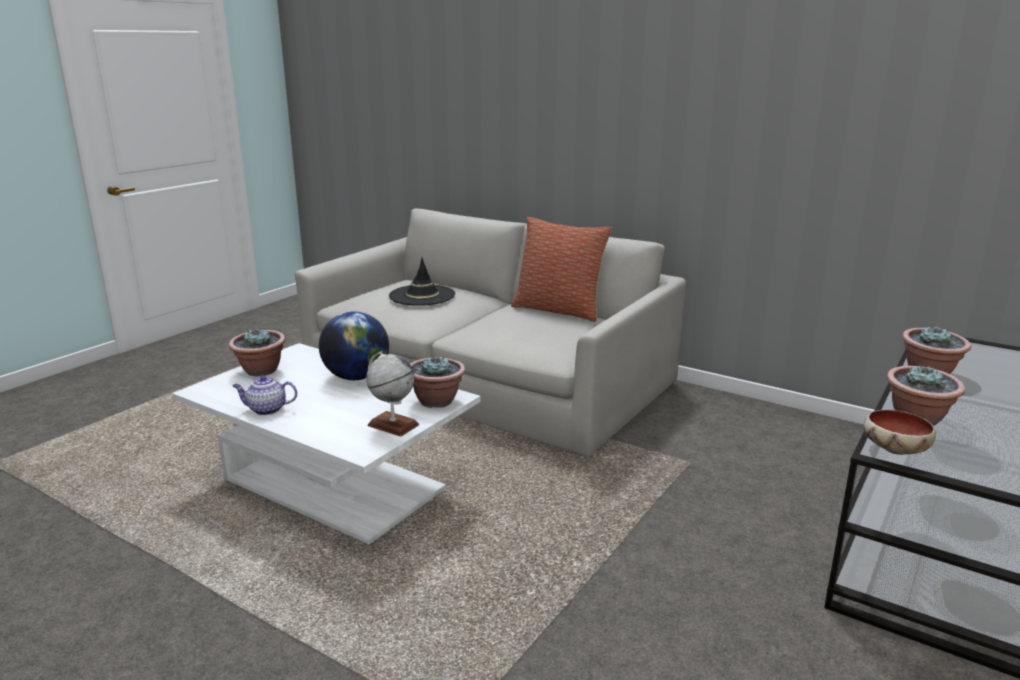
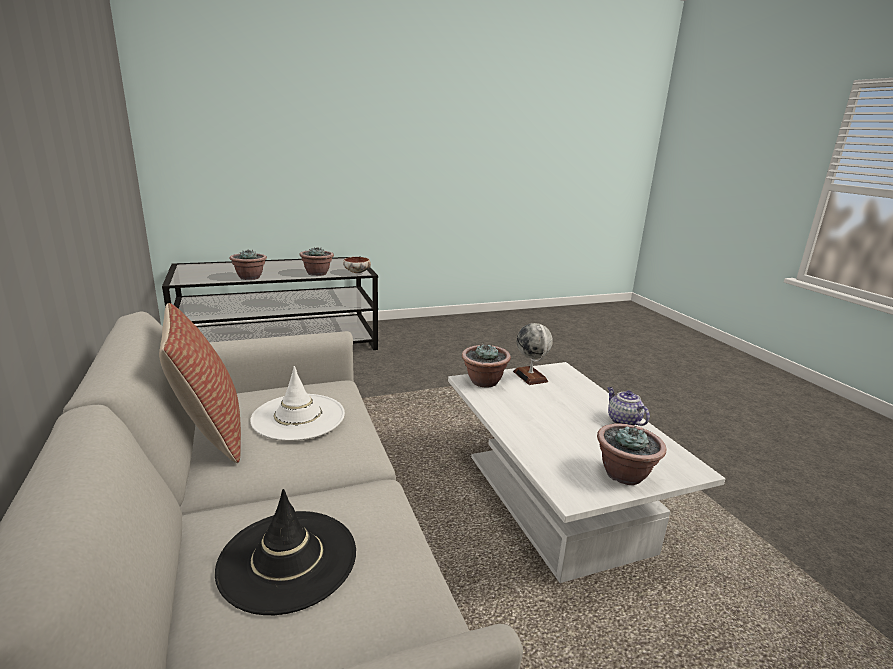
camera: 145 degrees left, 0 degrees up
(266, 410) = (622, 421): teapot -> teapot turned 150 degrees counterclockwise
(356, 377) = (527, 427): globe -> none
(528, 327) = (298, 417): none -> white hat

